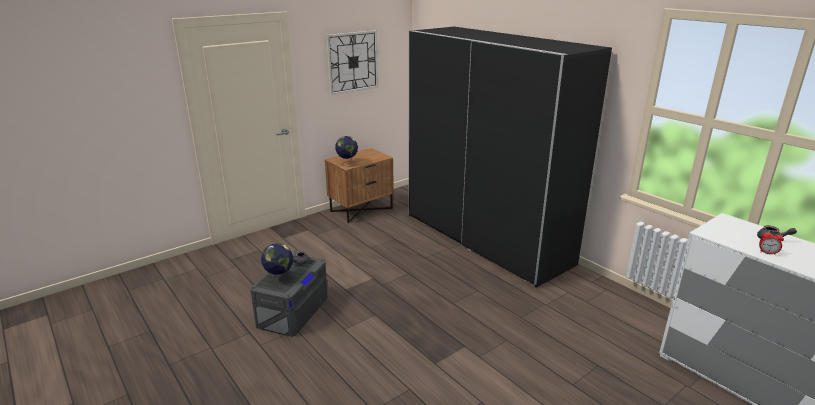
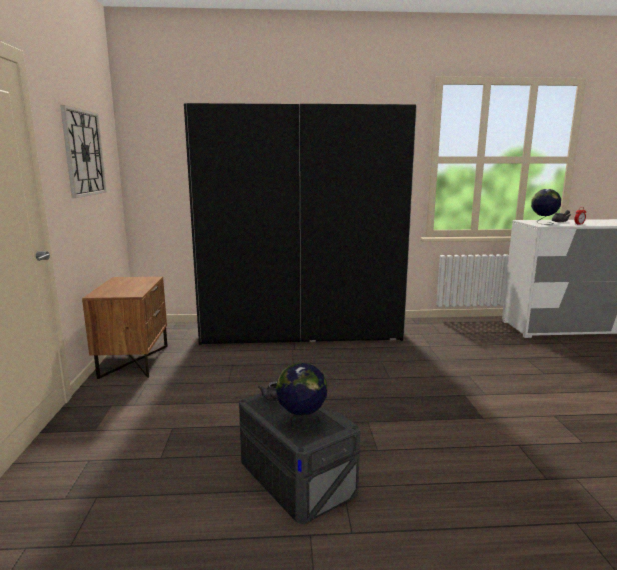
camera: 55 degrees left, 10 degrees down
(347, 163) = (127, 292): globe -> globe (543, 223)

